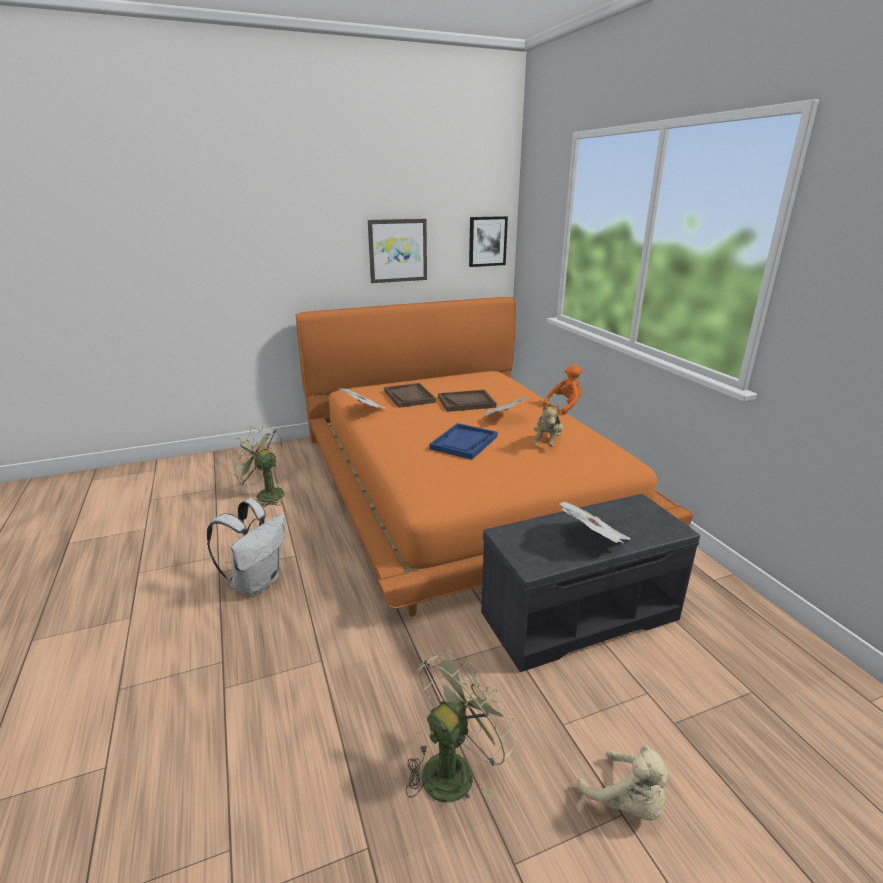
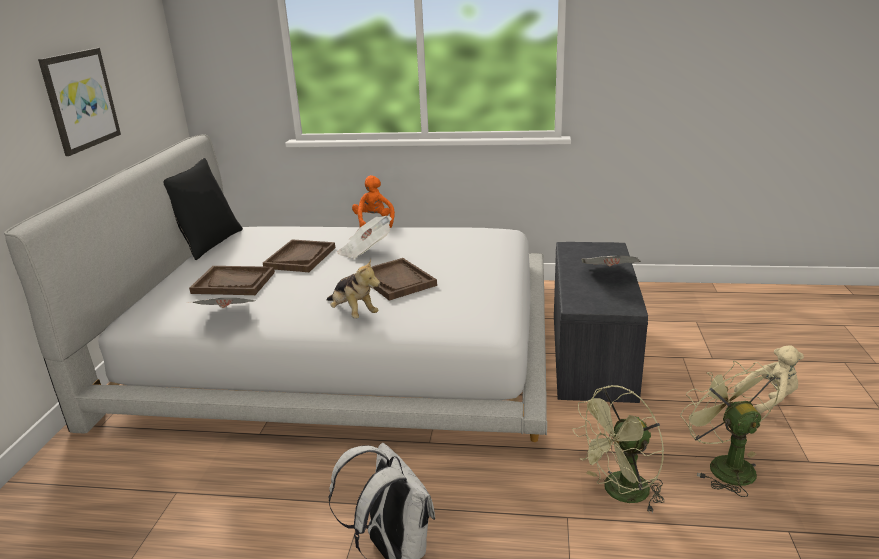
camera: 60 degrees left, 0 degrees up
(265, 494) = (177, 509): green fan -> green fan (620, 493)
(460, 373) = (208, 243): none -> black pillow
(463, 482) = (340, 346): orange bed -> white bed
(464, 443) = (396, 281): blue tray -> brown tray
(487, 241) = (155, 69): picture -> none
(547, 442) = (441, 247): plush toy -> plush toy (353, 313)

